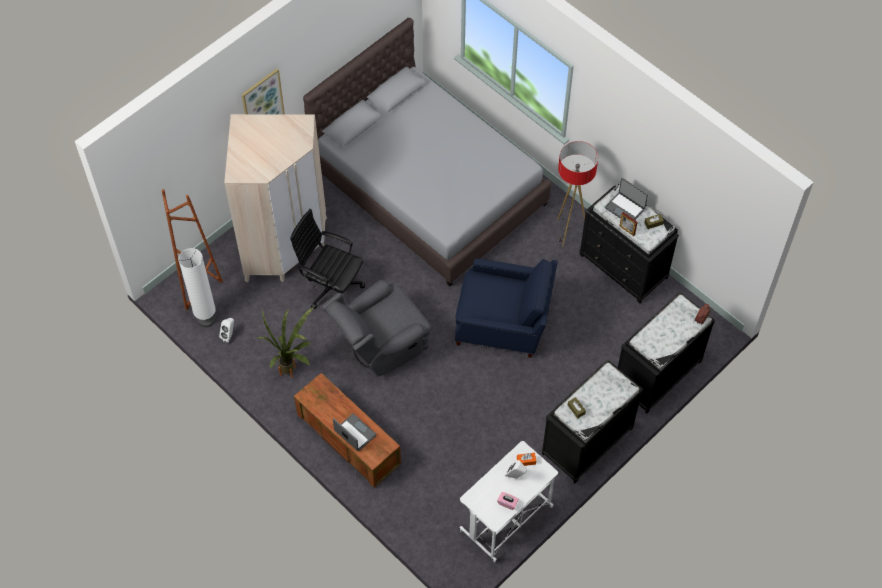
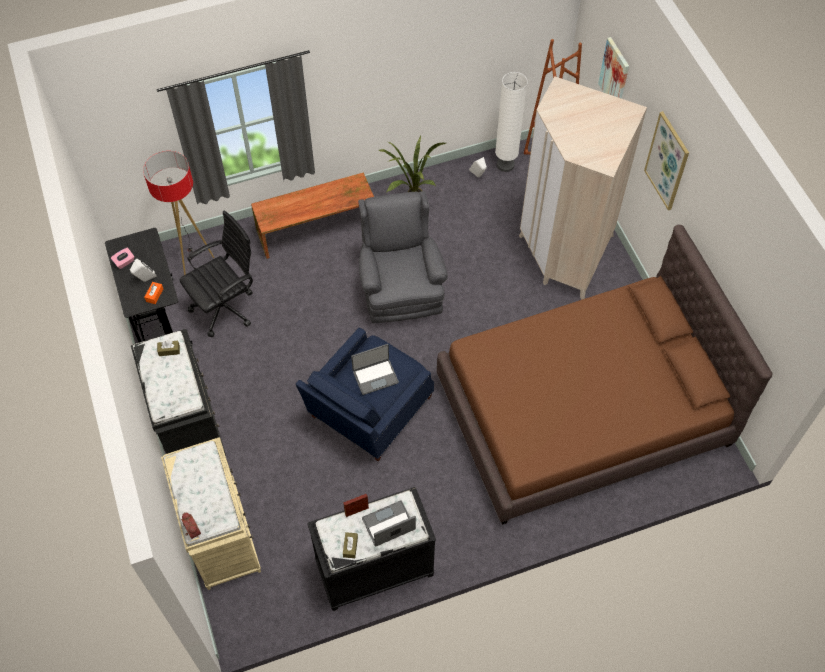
camera: 115 degrees right, 0 degrees up
(183, 162) = (614, 74): none -> picture
(331, 288) = (490, 272): black office chair -> black office chair (226, 307)
(354, 433) = (295, 203): laptop -> laptop (375, 376)
(428, 186) = (582, 411): grey bed -> brown bed
(506, 519) = (158, 318): white desk -> black desk
(568, 232) = (450, 530): floor lamp -> floor lamp (193, 260)
(657, 373) = (220, 533): black dresser -> beige dresser

